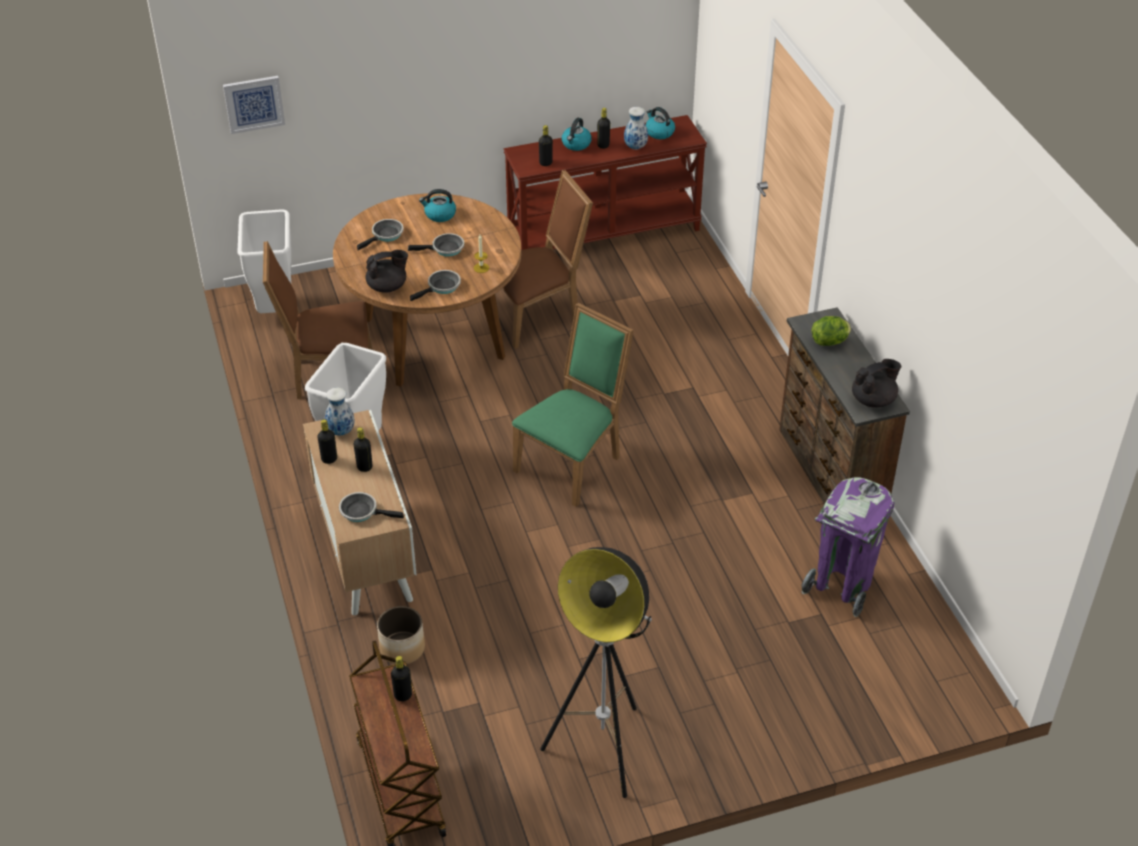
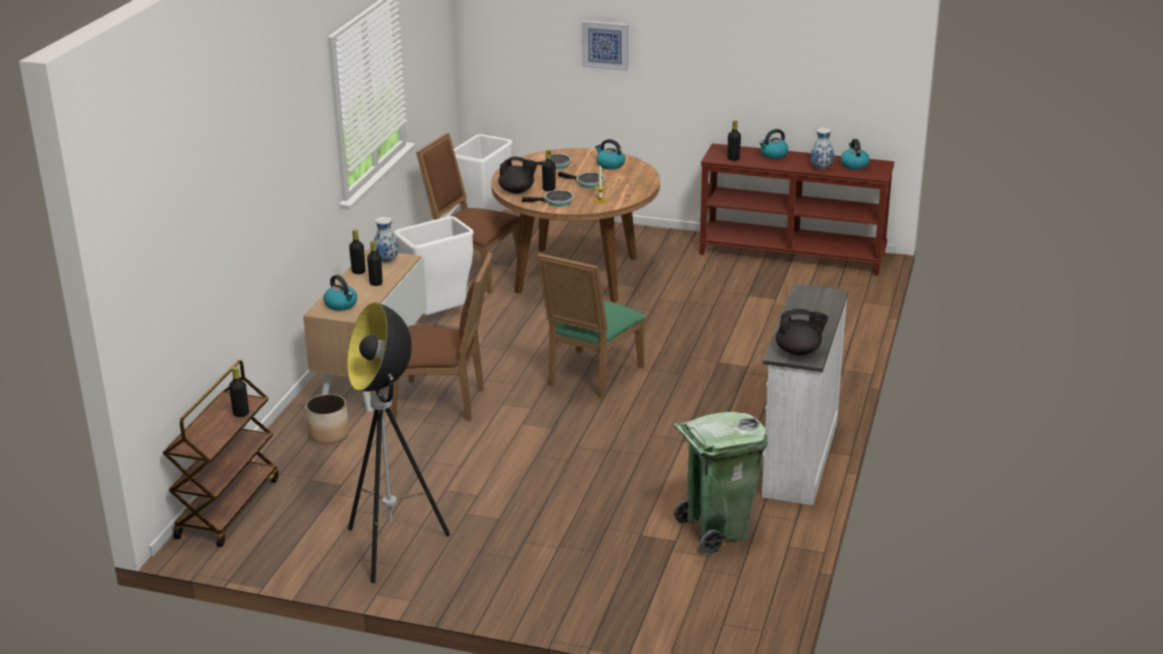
camera: 35 degrees right, 15 degrees down
(254, 103) = (503, 40): picture -> picture (605, 45)
(362, 511) = (341, 305): frying pan -> kettle
(538, 315) = (674, 286): brown chair -> brown chair (444, 402)
(573, 462) = (590, 377): green chair -> green chair turned 135 degrees clockwise
(603, 145) = (795, 160): black bottle -> black bottle (549, 189)
(829, 475) = (798, 458): brown dresser -> white dresser
(830, 342) = (810, 307): lettuce -> none
(841, 586) = (717, 530): purple trash can -> green trash can

